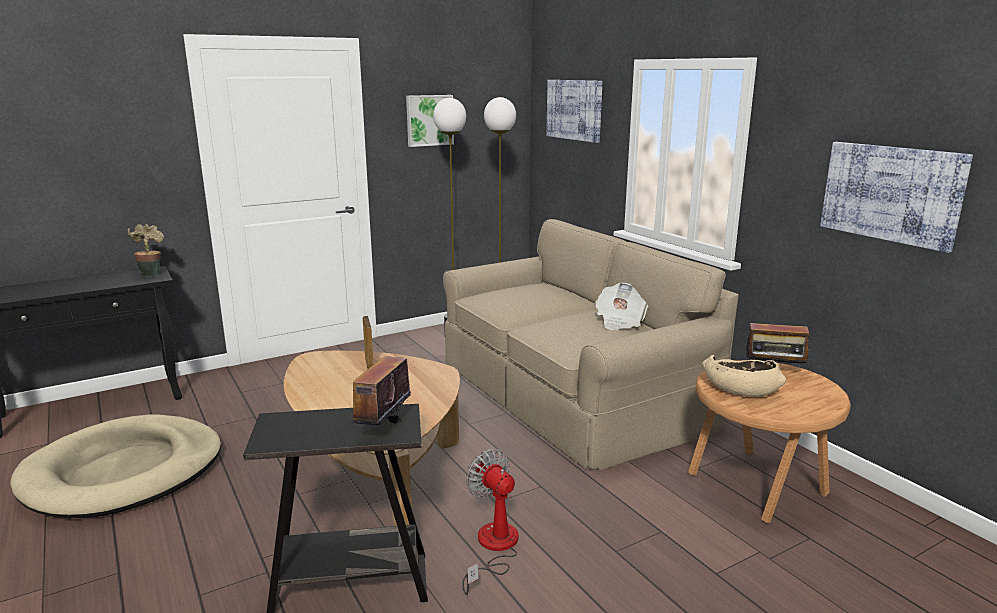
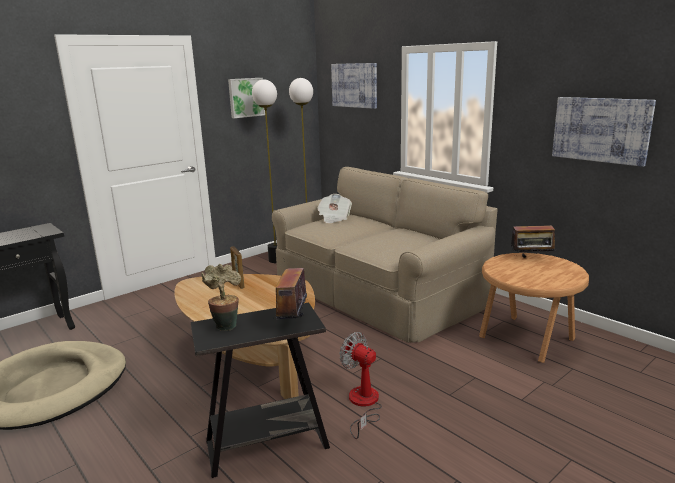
camera: 10 degrees left, 0 degrees up
(151, 274) = (42, 230): potted plant -> potted plant (225, 325)
(620, 321) = (414, 235): newspaper -> newspaper (334, 218)
(740, 390) = (515, 273): beige bowl -> none

